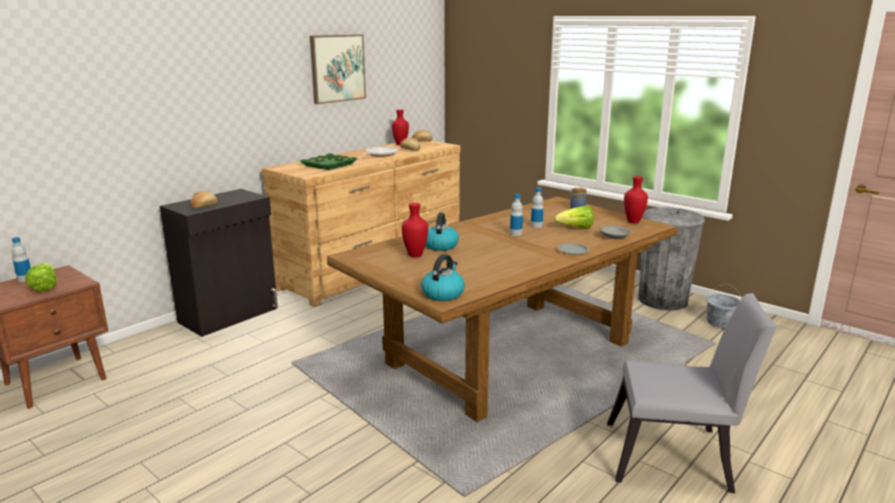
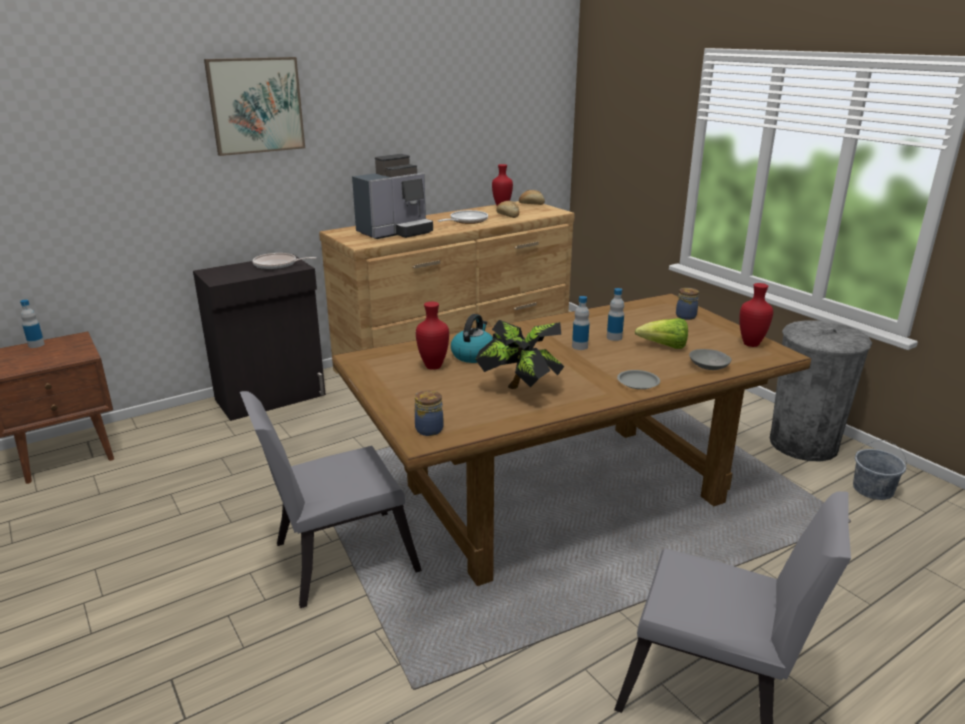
camera: 15 degrees right, 5 degrees up
(44, 287) = (47, 356): lettuce -> none
(204, 206) = (236, 275): bread -> none
(234, 196) = (277, 265): none -> frying pan
(329, 165) = (396, 232): green tray -> coffee machine
(337, 68) = (423, 112): picture -> picture (256, 105)
(354, 422) = (336, 559): none -> grey chair
(443, 293) = (428, 429): kettle -> jar
(493, 263) = (520, 390): none -> potted plant

